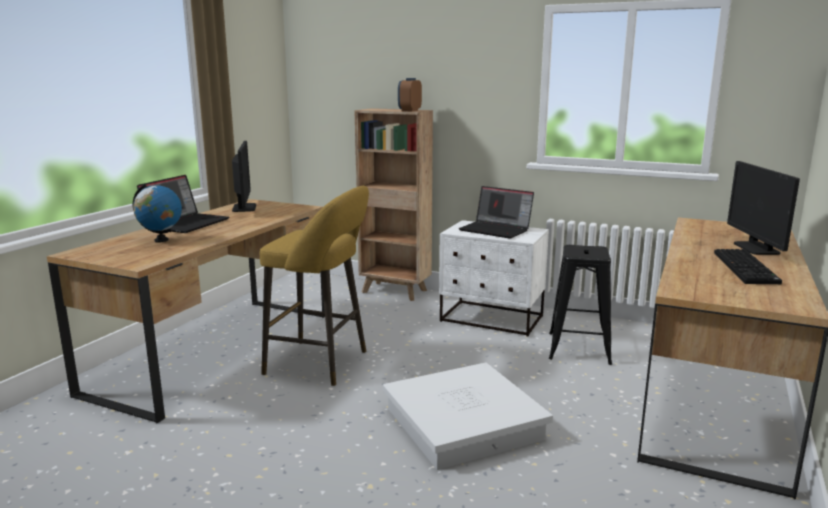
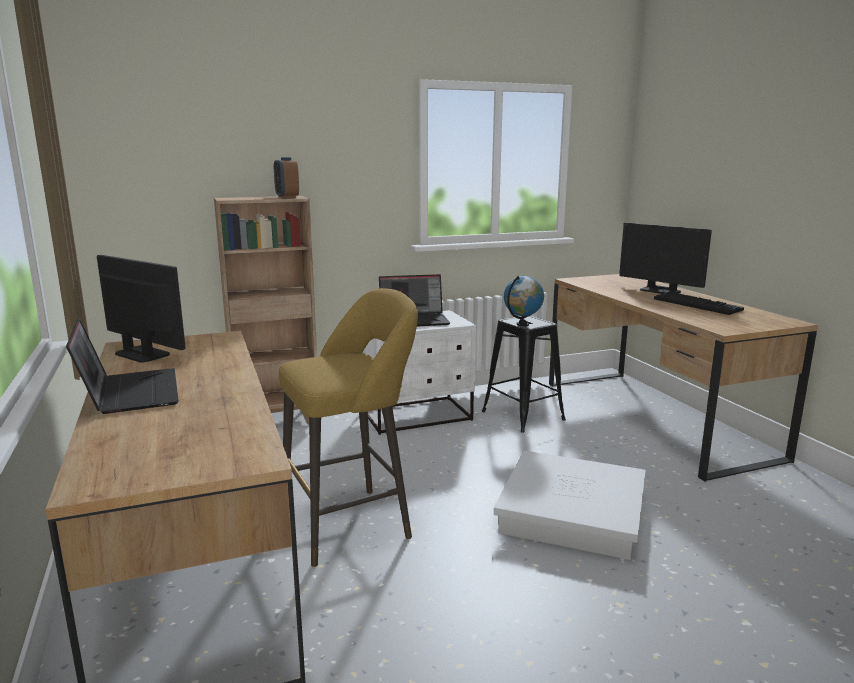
camera: 45 degrees left, 0 degrees up
(161, 240) = (173, 423): globe -> globe (522, 325)

